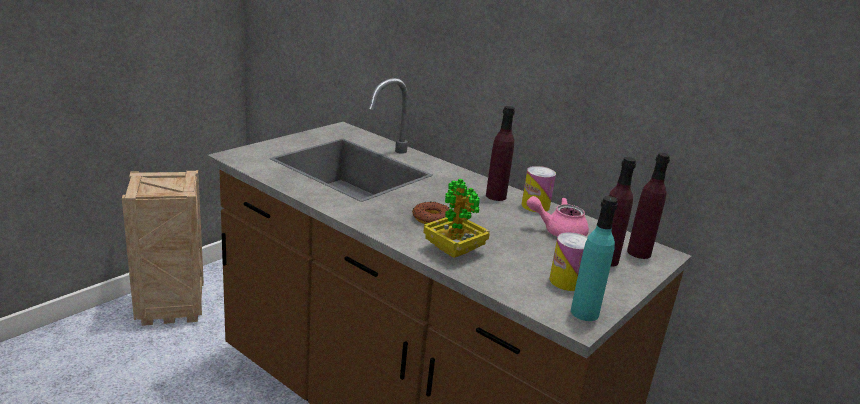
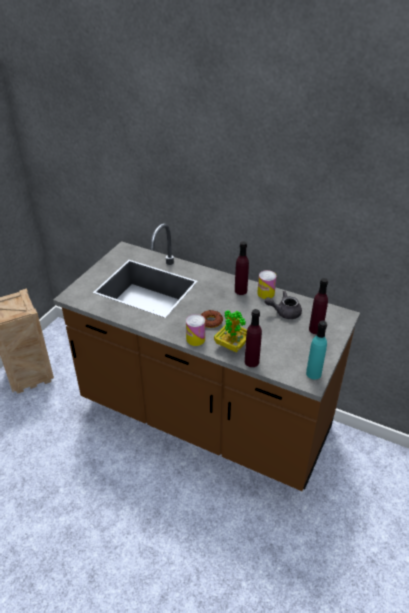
camera: 10 degrees left, 15 degrees up
(558, 231) = (284, 312): pink teapot -> grey teapot
(566, 281) = (299, 352): can -> can (195, 339)
(638, 253) = (331, 318): purple bottle -> purple bottle (251, 362)

